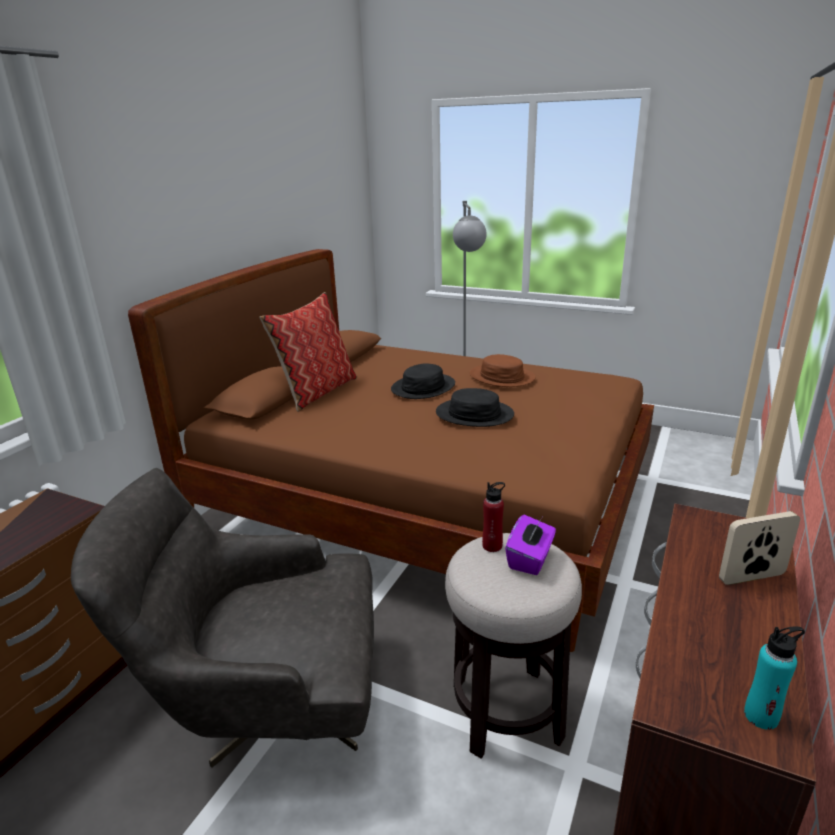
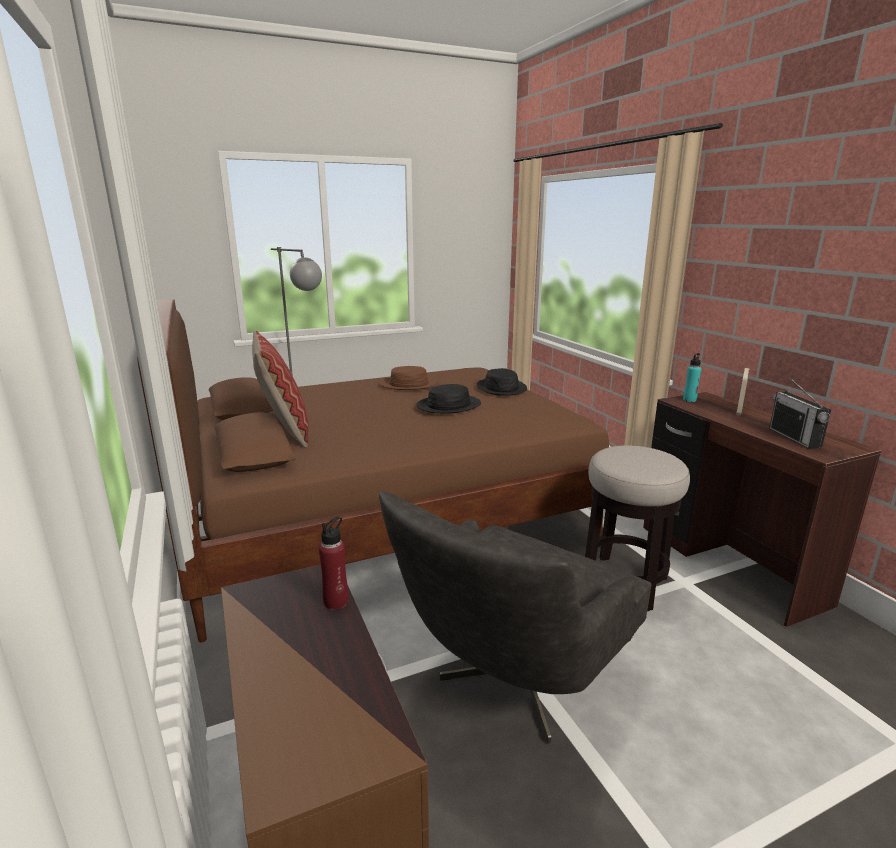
camera: 50 degrees left, 5 degrees down
(423, 387) = (371, 403): black hat -> black hat (501, 388)
(492, 546) = (613, 456): red bottle -> red bottle (336, 601)
(530, 559) = (640, 452): purple tissue box -> none
(707, 660) = (794, 438): none -> radio
(761, 716) = (838, 443): turquoise bottle -> turquoise bottle (689, 400)

